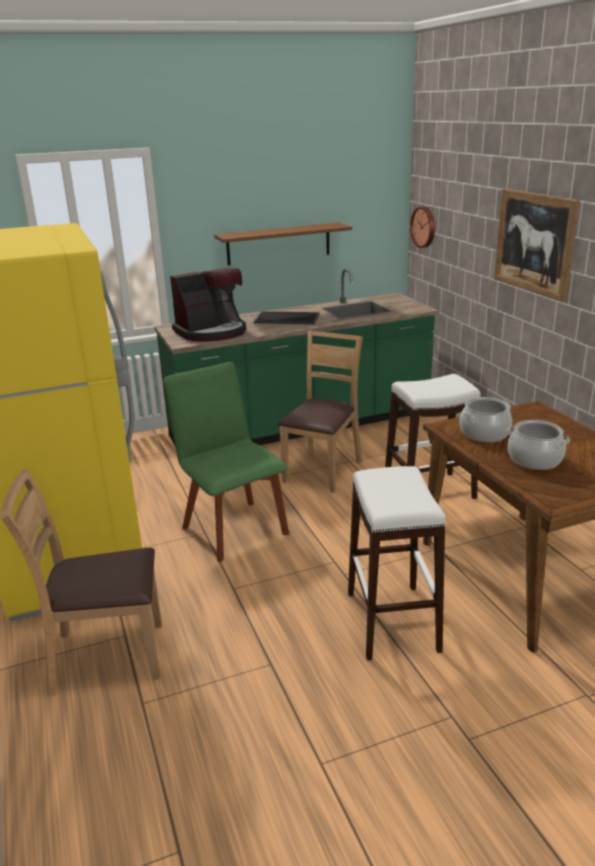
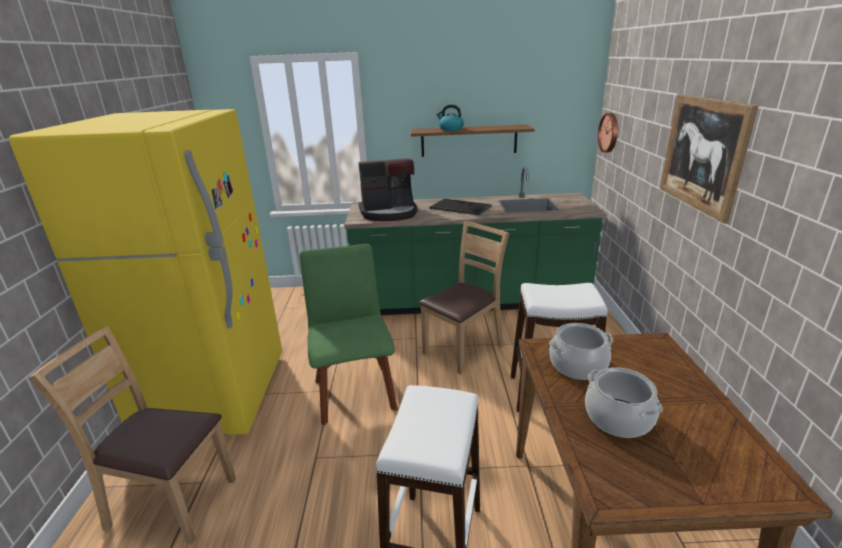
camera: 20 degrees right, 0 degrees up
(262, 232) = (450, 129): none -> kettle

